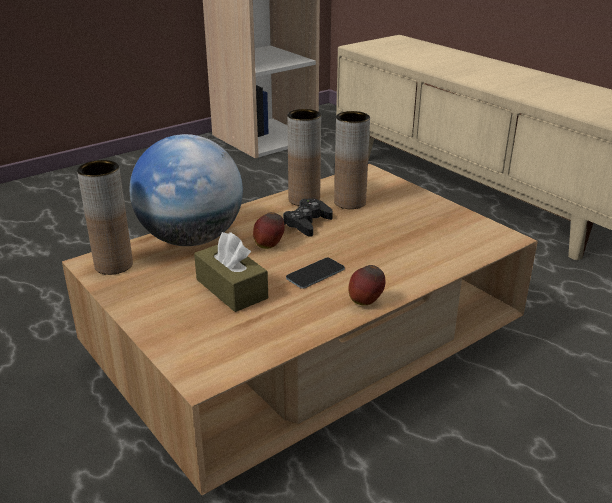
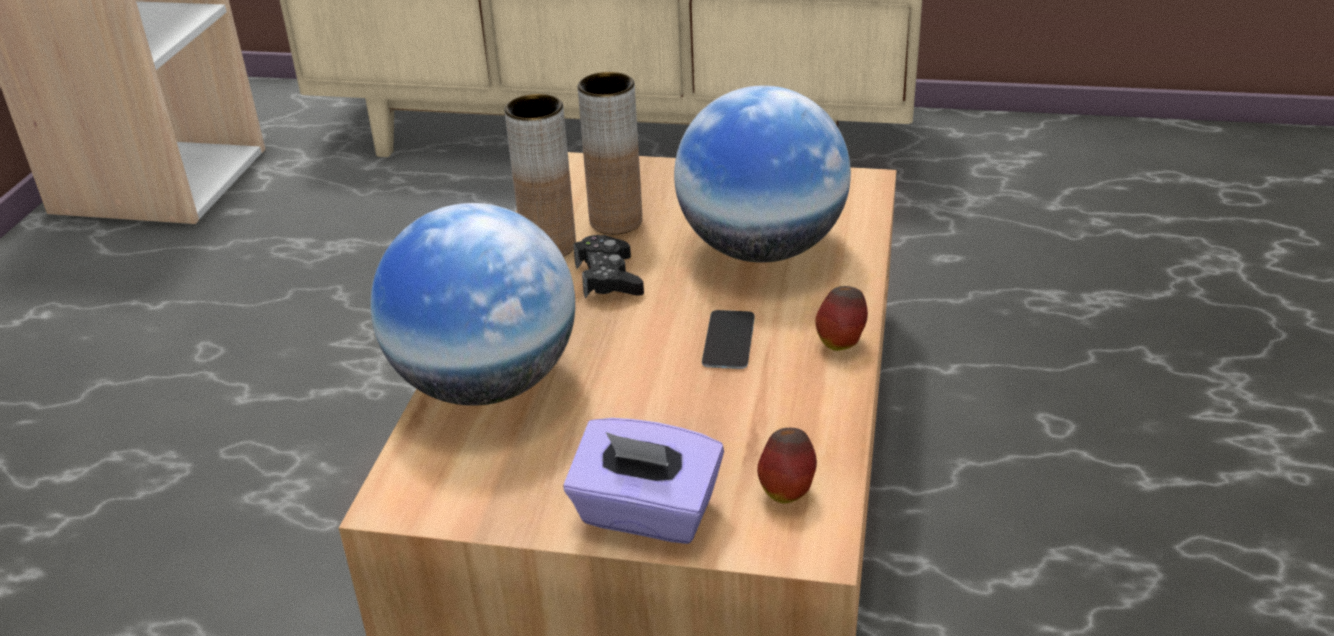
camera: 40 degrees left, 5 degrees up
(114, 265) = (437, 484): brown vase -> none
(162, 321) = (646, 514): none -> purple tissue box
(231, 289) = (661, 419): brown tissue box -> none
(269, 246) = (612, 336): apple -> apple (787, 492)
(398, 243) = (761, 249): none -> globe

